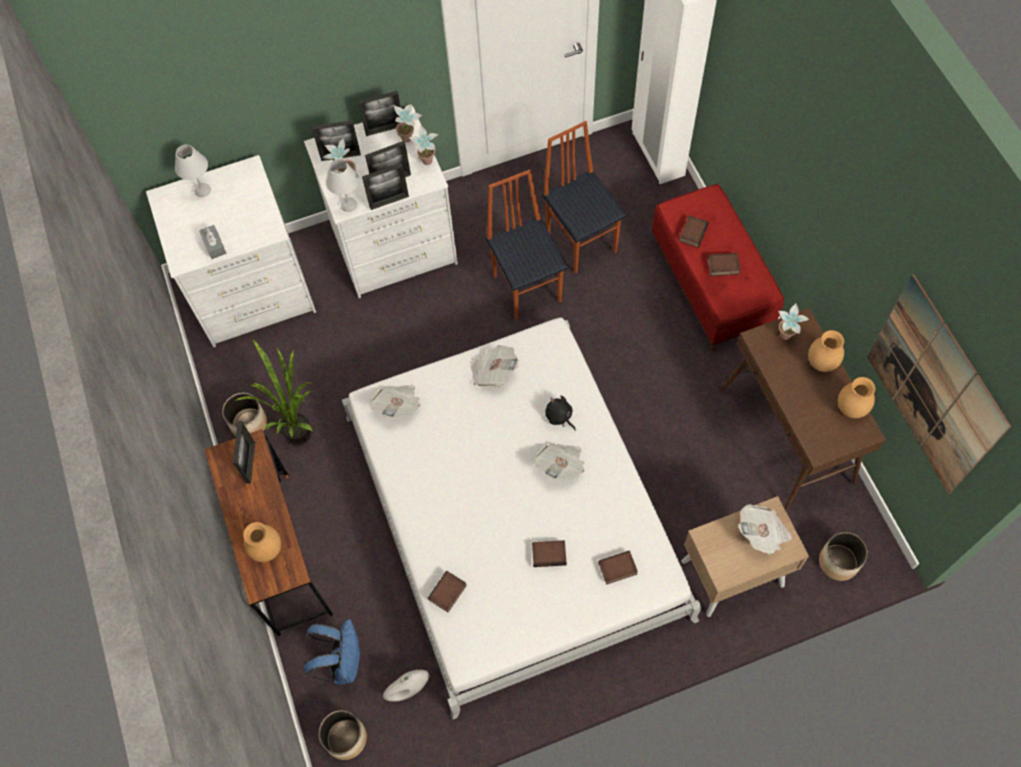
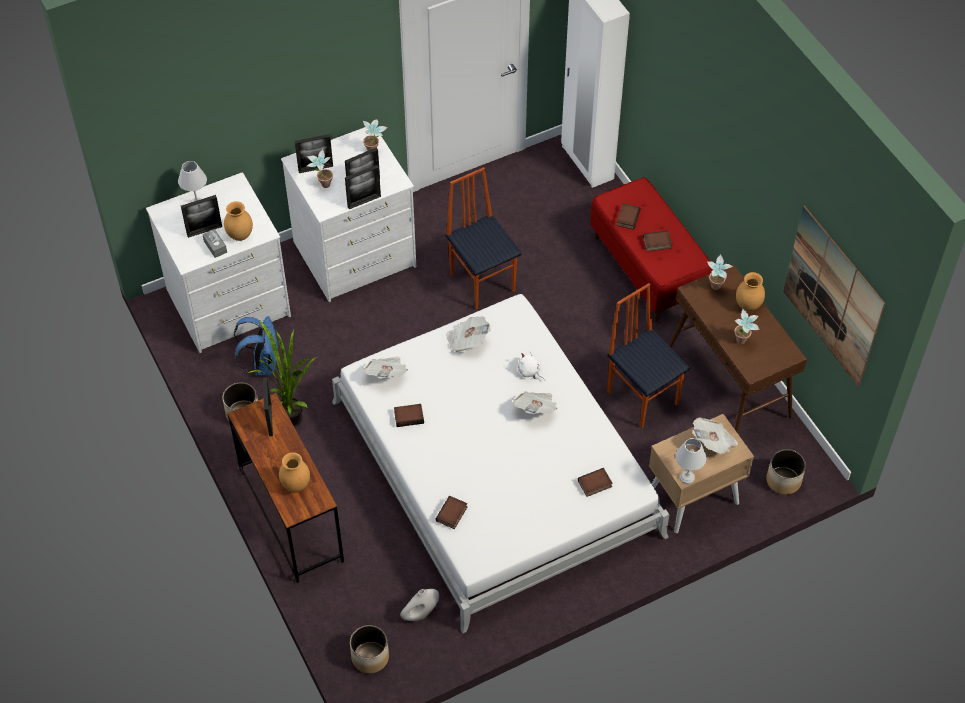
camera: 10 degrees left, 10 degrees down
(343, 662) = (358, 598): blue backpack -> blue backpack (262, 364)
(348, 204) = (328, 206): white table lamp -> white table lamp (686, 477)
(384, 129) = (351, 144): picture frame -> picture frame (204, 231)
(427, 164) = (393, 169): potted plant -> potted plant (742, 343)
(549, 554) = (535, 477): book -> book (409, 416)
(559, 417) = (530, 371): black plush toy -> white plush toy
(582, 241) = (527, 240): chair -> chair (643, 397)
(851, 409) = (776, 338): brown vase -> brown vase (240, 236)

